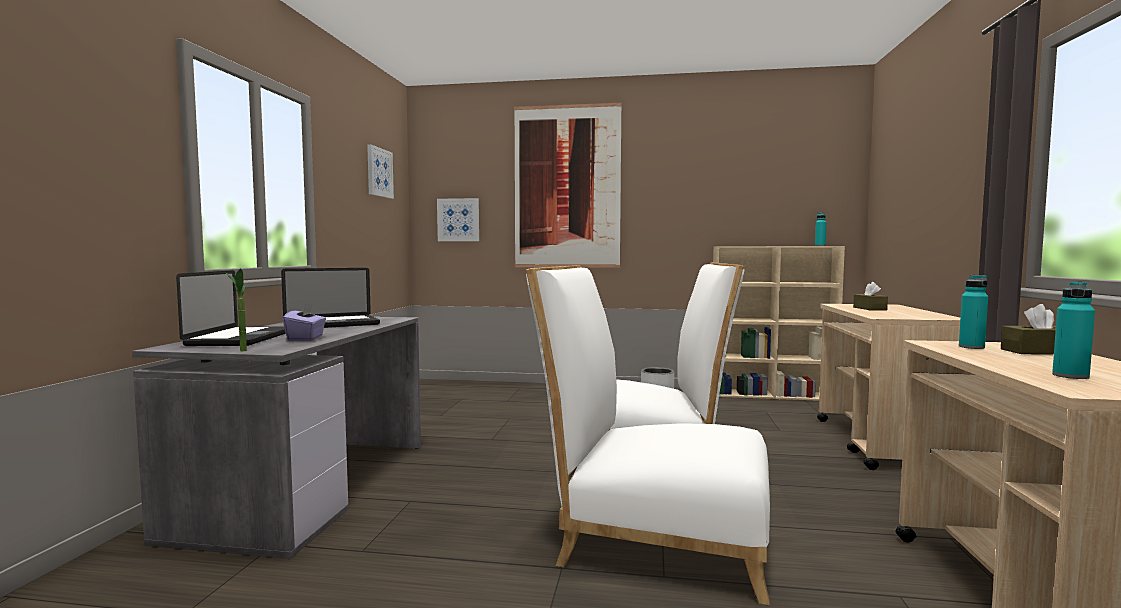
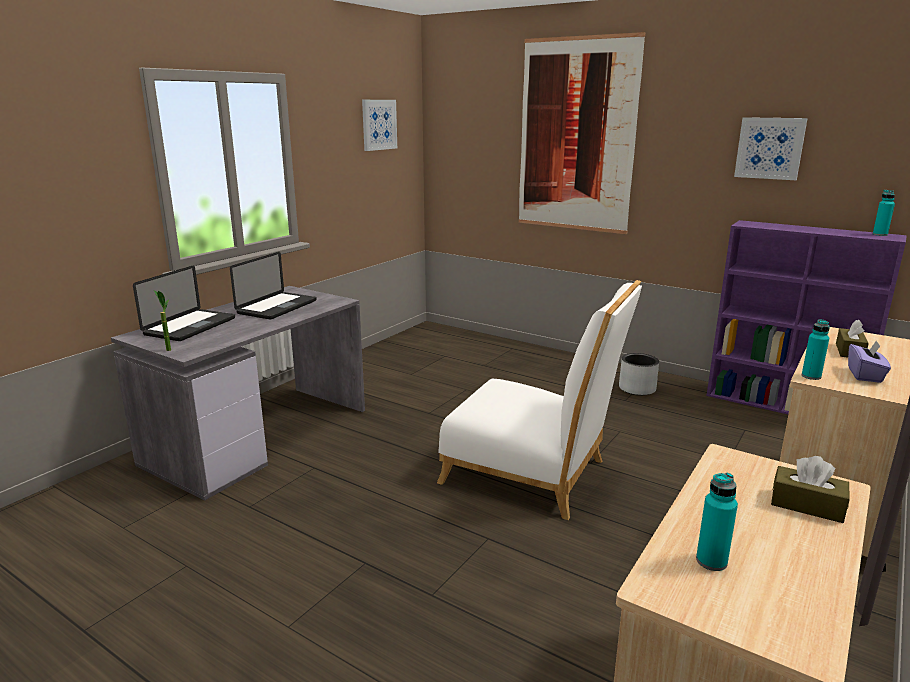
camera: 25 degrees right, 15 degrees up
(306, 338) = (229, 334): purple tissue box -> purple tissue box (865, 375)
(332, 324) = (277, 307): laptop -> laptop turned 60 degrees counterclockwise
(458, 220) = (467, 167): picture -> picture (769, 148)
(652, 538) = (460, 556): white chair -> none
(772, 395) = (784, 406): beige bookcase -> purple bookcase
(971, 347) = (749, 477): turquoise bottle -> turquoise bottle (811, 376)

